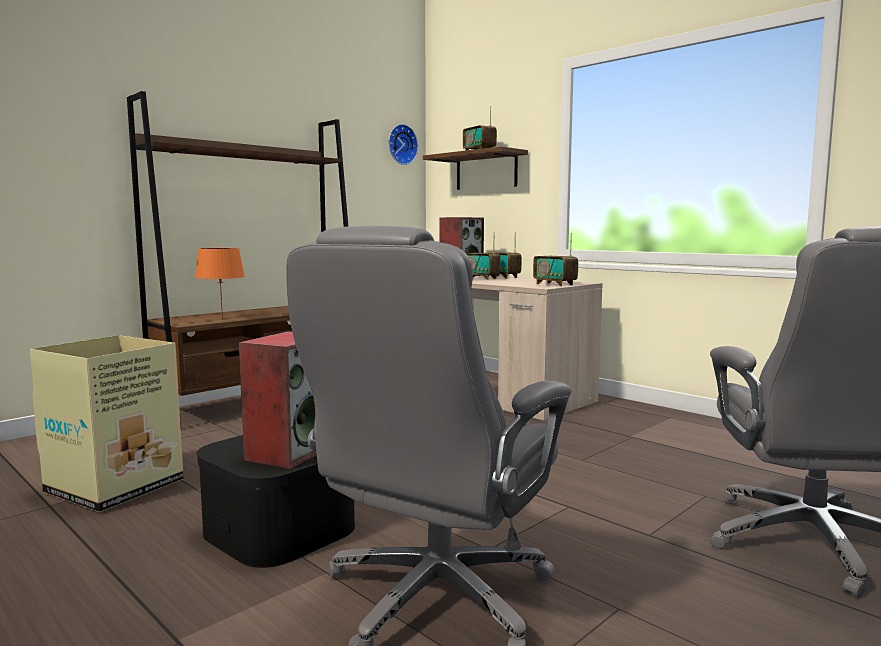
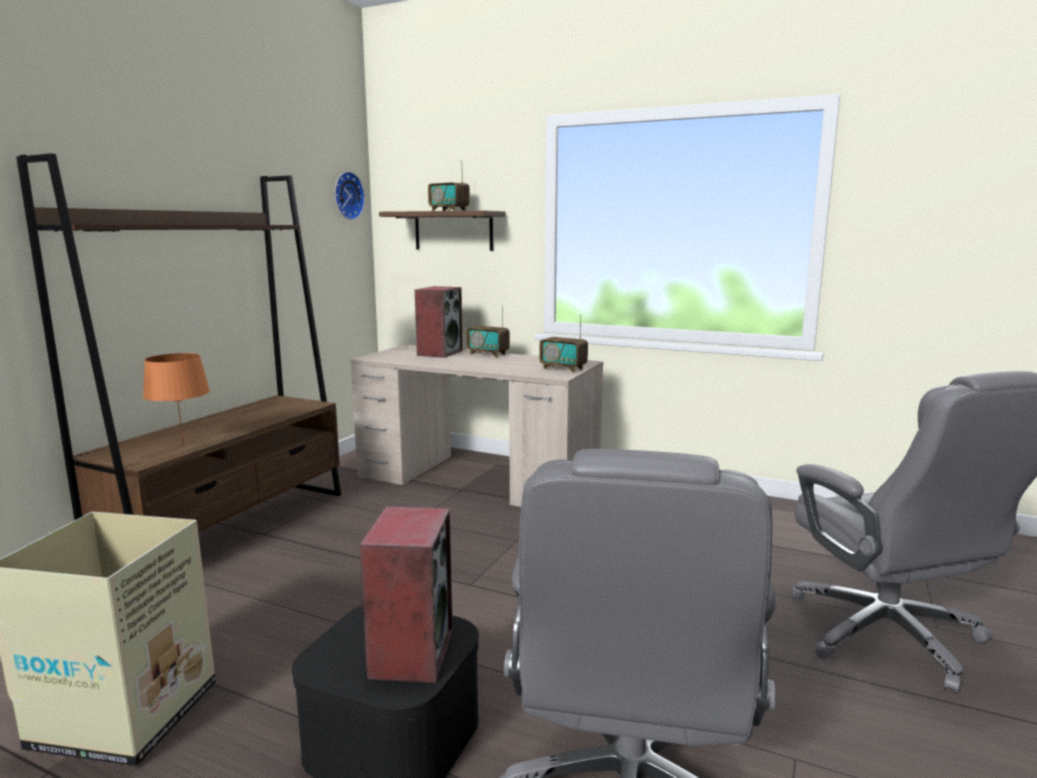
camera: 20 degrees left, 5 degrees up
(480, 278) = (468, 359): radio -> none

